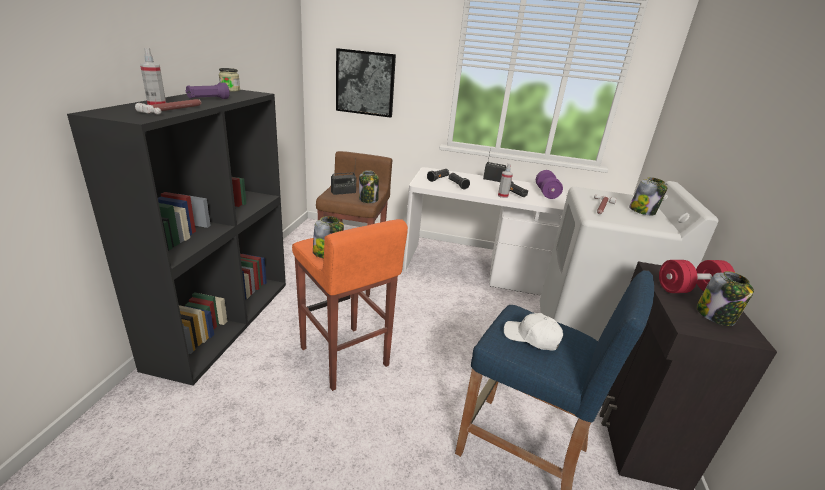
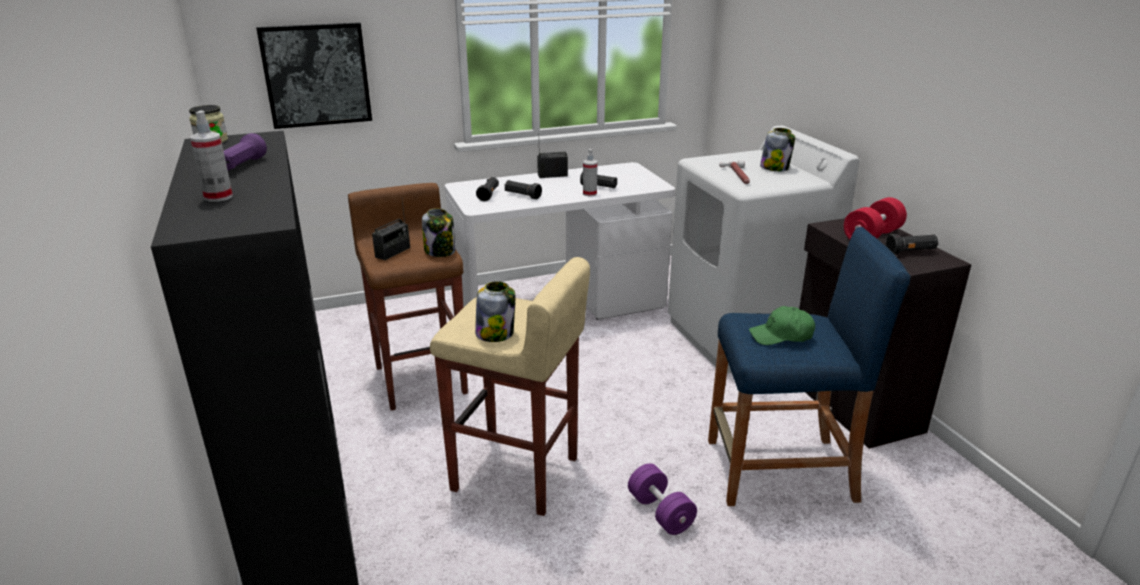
camera: 30 degrees left, 0 degrees up
(175, 110) = (261, 195): hammer -> none
(344, 357) = (516, 475): orange stool -> beige stool
(532, 337) = (781, 335): white cap -> green cap
(546, 193) = (628, 175): purple dumbbell -> purple dumbbell (660, 512)
(715, 316) = (910, 252): jar -> black flashlight

